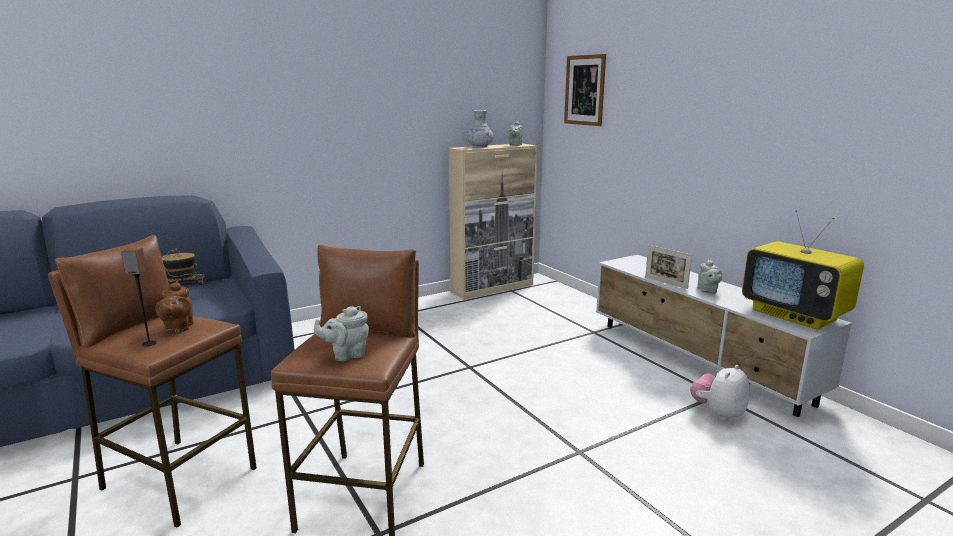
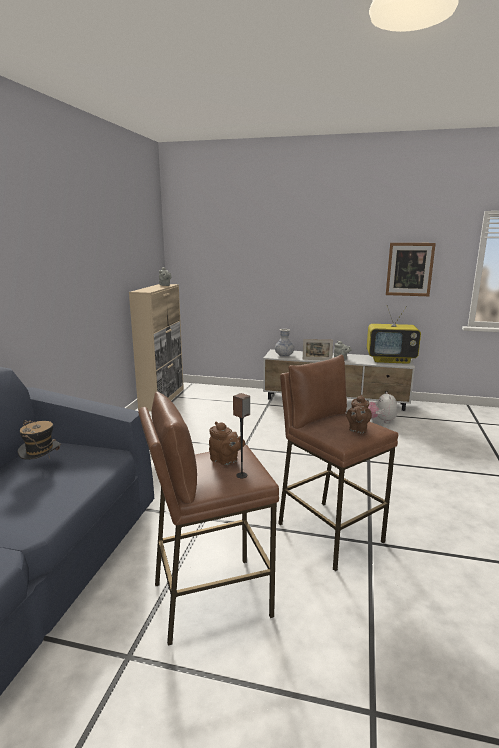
camera: 45 degrees left, 0 degrees up
(346, 355) = (357, 430): grey teapot -> brown teapot
(480, 146) = (148, 289): vase -> vase (284, 355)
(585, 90) = (208, 242): picture -> picture (409, 269)

